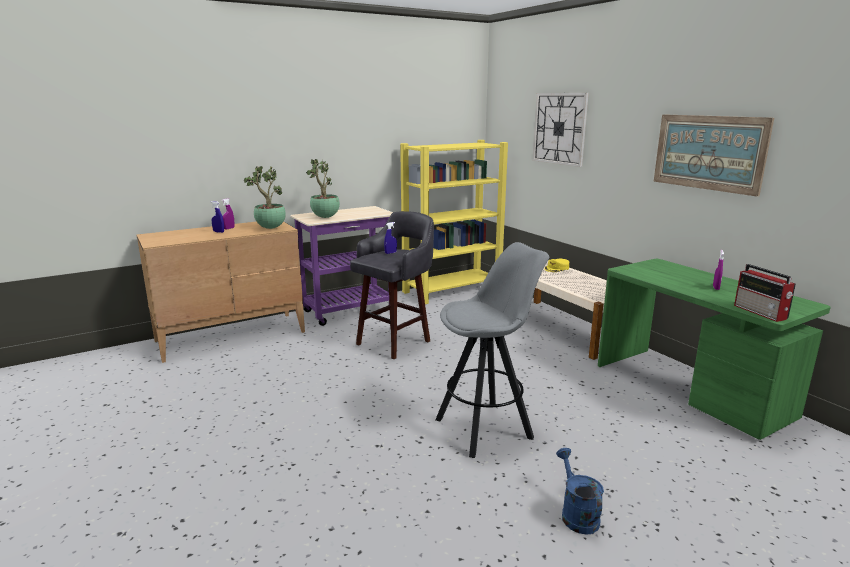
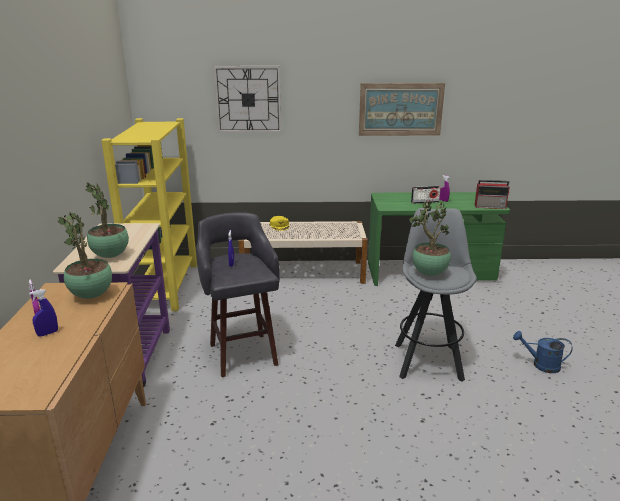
camera: 60 degrees left, 5 degrees up
(470, 310) = (428, 274): none -> potted plant
(686, 281) = (425, 202): none -> radio

